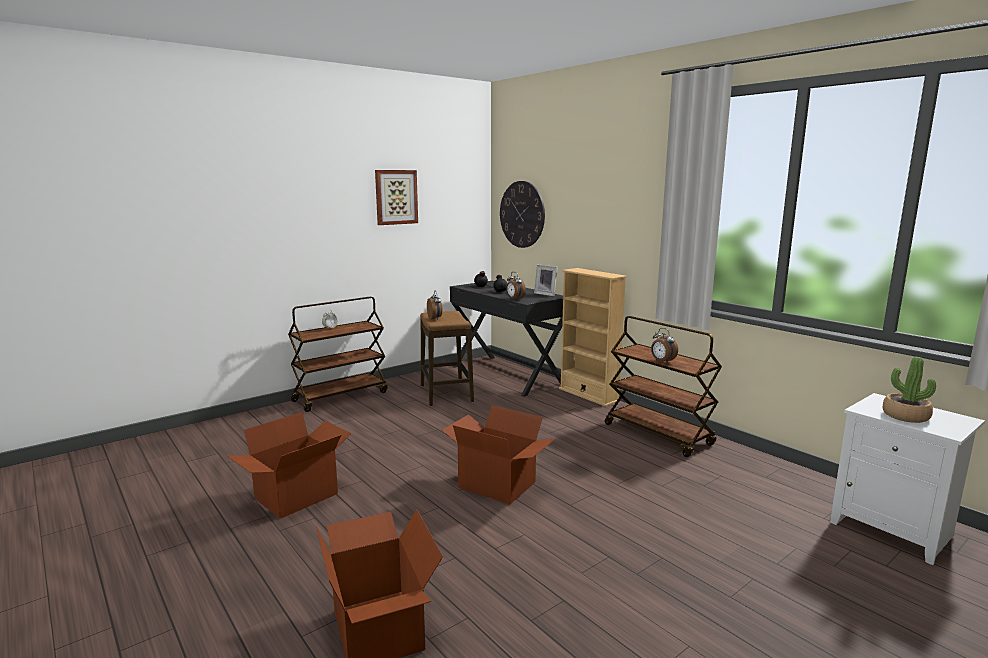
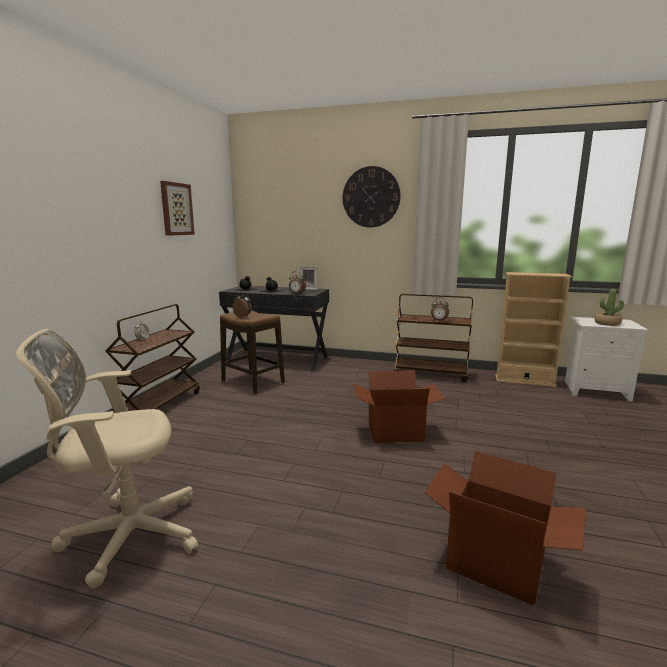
camera: 35 degrees left, 0 degrees up
(190, 488) = (126, 536): none -> beige office chair
(297, 497) = (260, 498): cardboard box -> none
(522, 214) = (271, 227): wall clock -> wall clock (371, 197)
(588, 395) = (353, 360): beige bookcase -> beige bookcase (524, 381)

